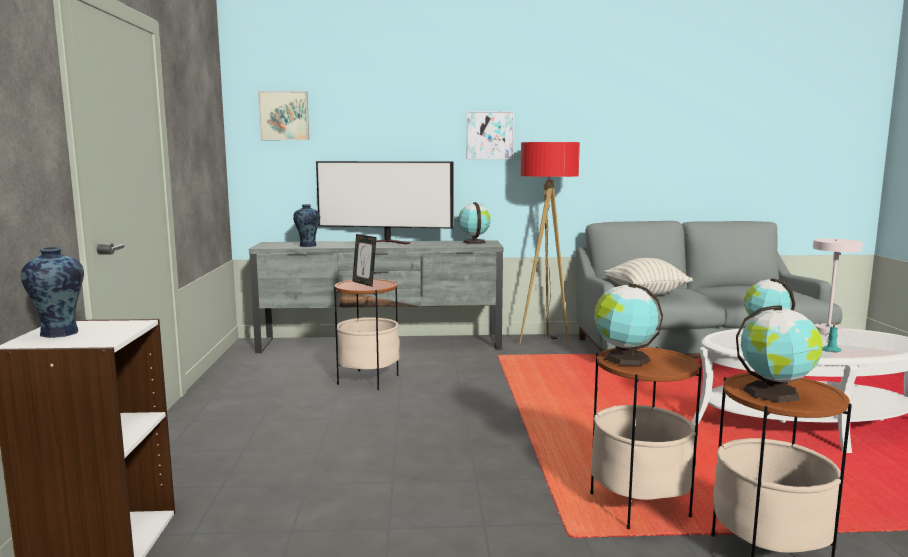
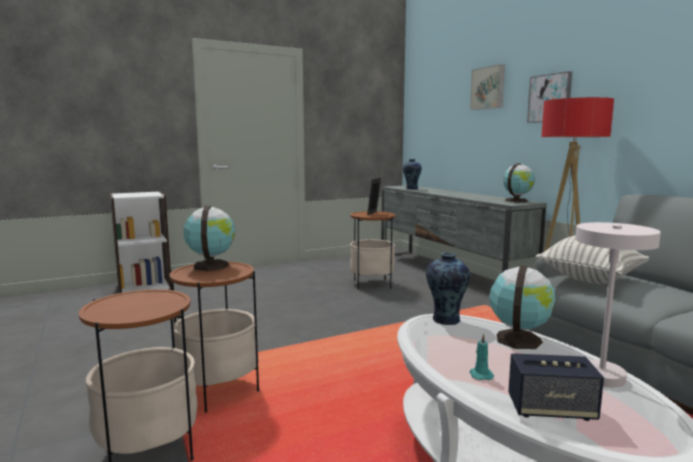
camera: 65 degrees right, 0 degrees up
(59, 333) = (135, 193): vase -> vase (445, 320)
(284, 116) = (427, 96): picture -> picture (488, 88)
(387, 242) = (462, 193): television -> none
(775, 393) = (127, 301): globe -> none
(877, 347) = (551, 410): none -> speaker

